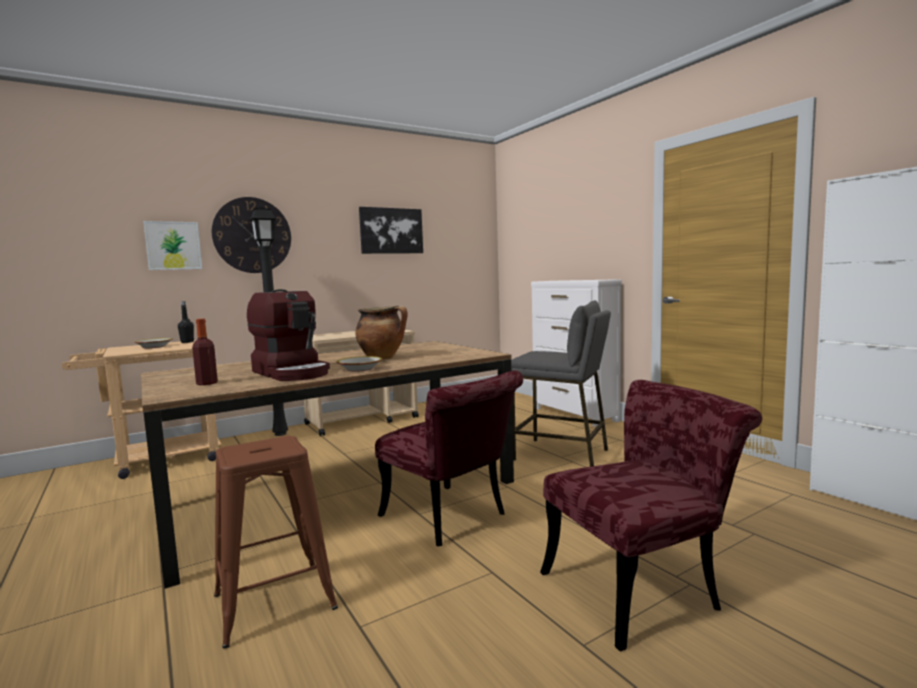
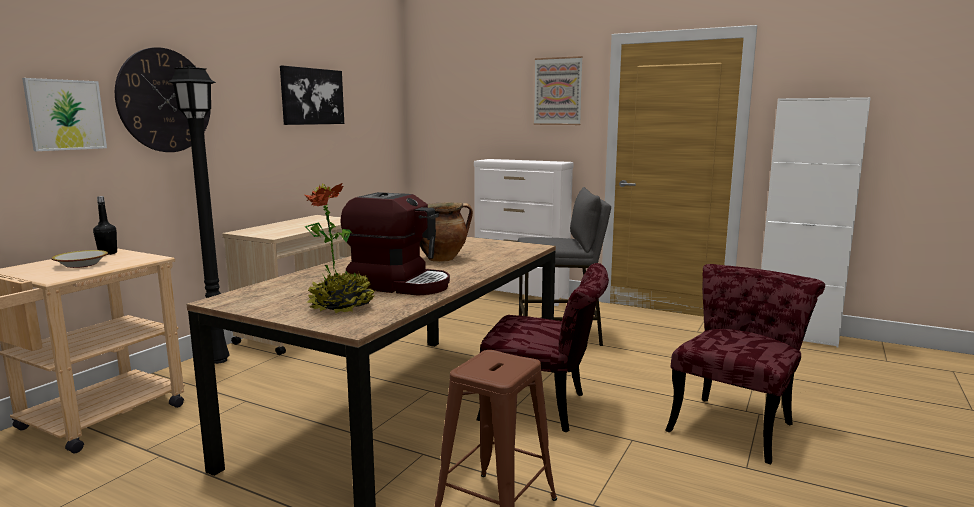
camera: 30 degrees left, 5 degrees up
(207, 383) = (341, 307): bottle -> potted plant
(360, 369) = (461, 274): bowl -> none
(608, 209) = (558, 91): none -> picture

